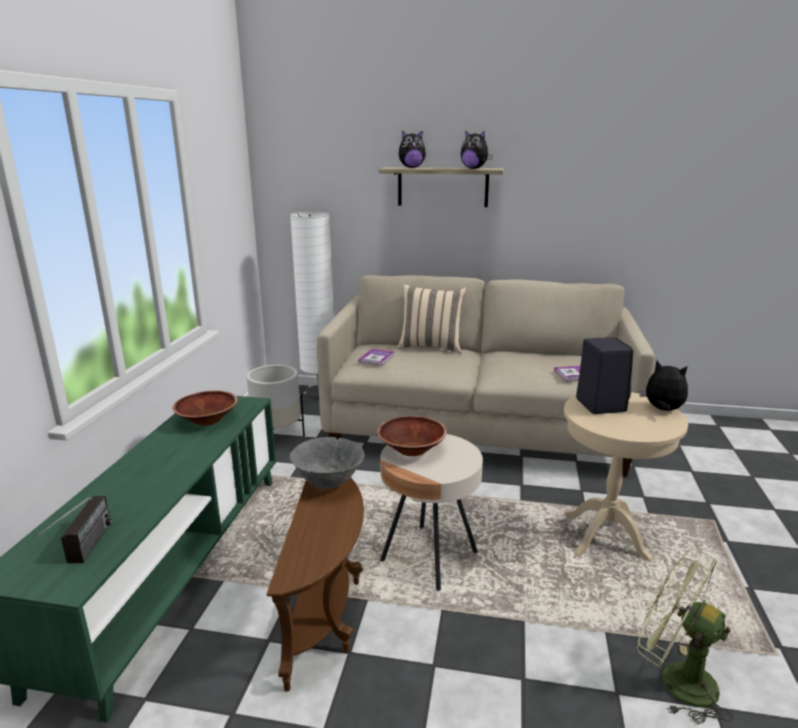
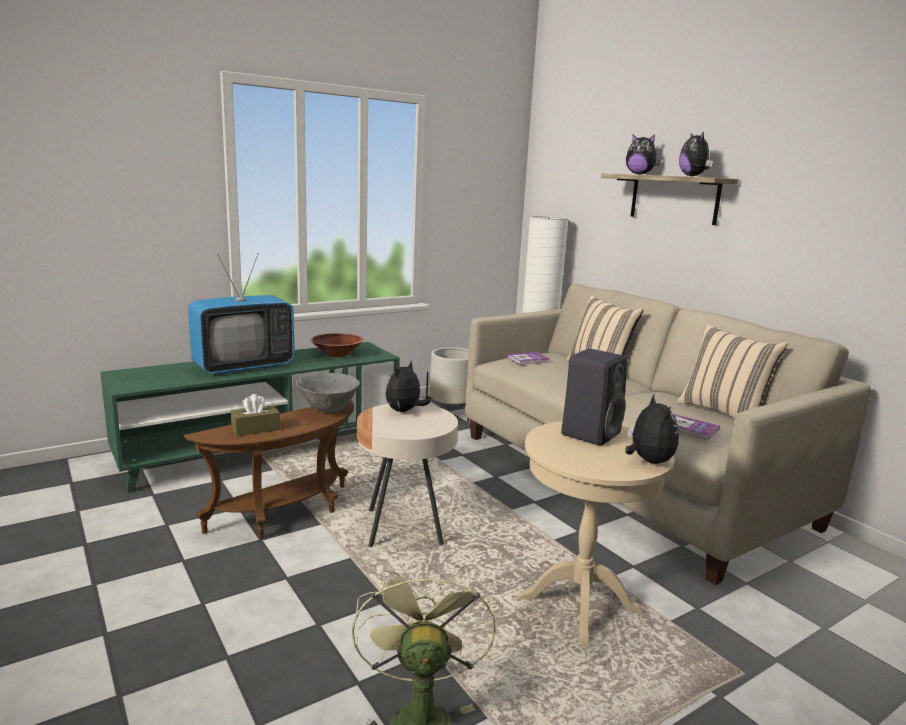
camera: 45 degrees right, 5 degrees down
(84, 553) = (156, 380): radio -> none
(148, 481) = (244, 367): none -> television
(316, 540) = (256, 429): none -> brown tissue box
(412, 449) = (404, 411): brown bowl -> plush toy
(559, 354) = (723, 413): none -> beige pillow

